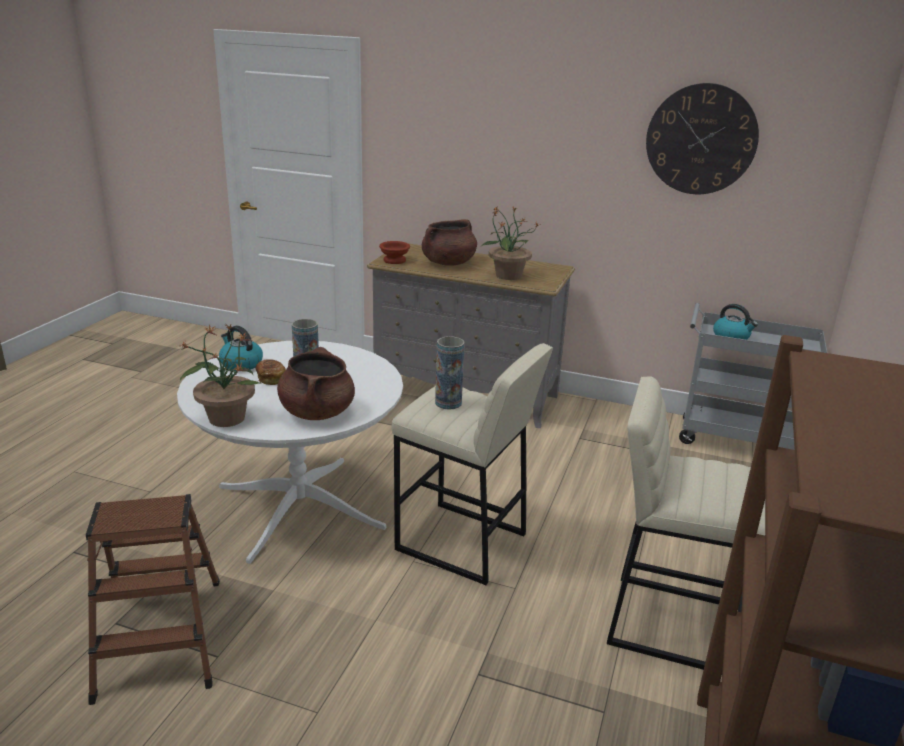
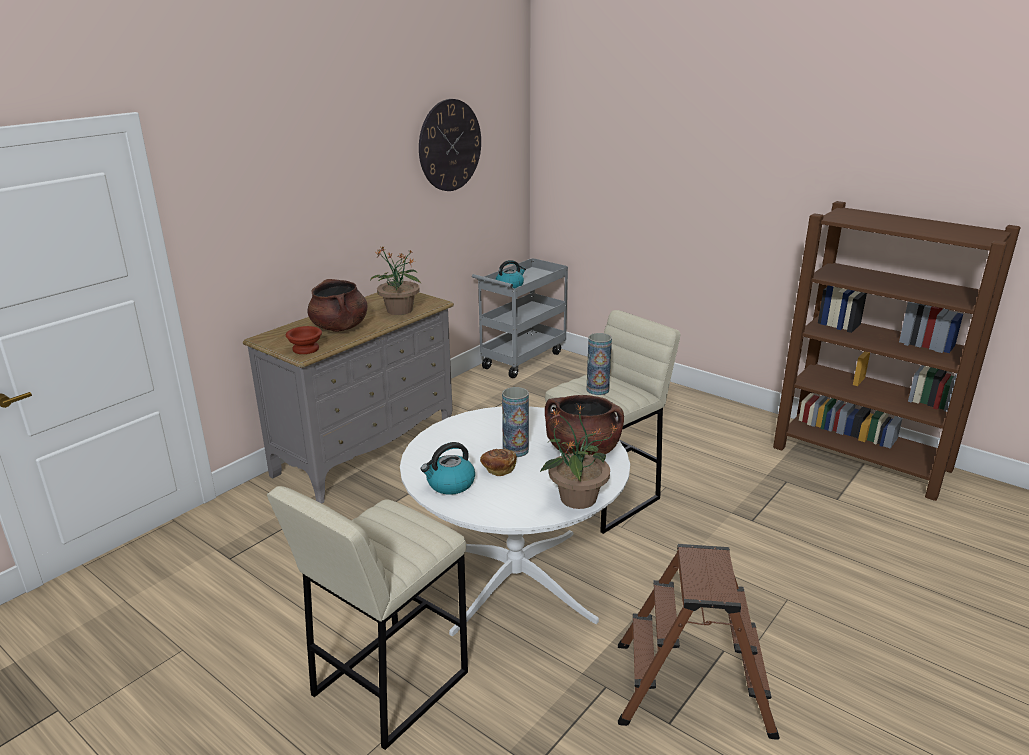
camera: 70 degrees left, 0 degrees up
(667, 622) = (711, 440): beige stool -> beige stool (387, 686)

